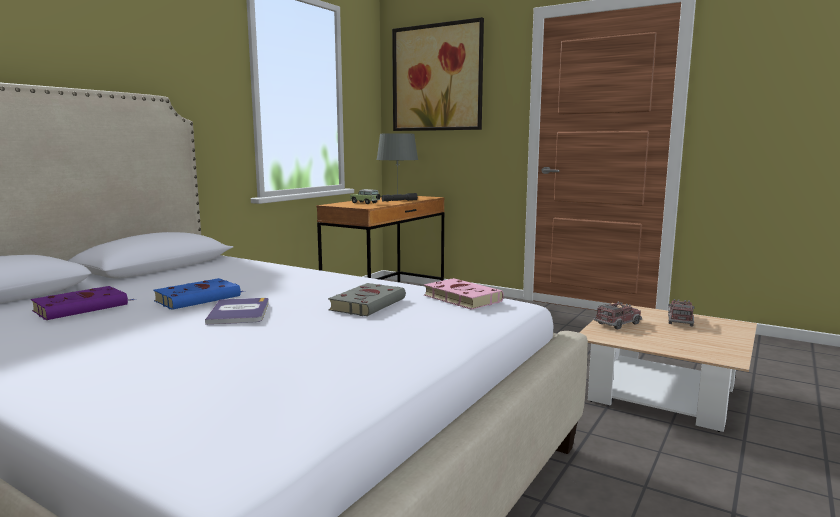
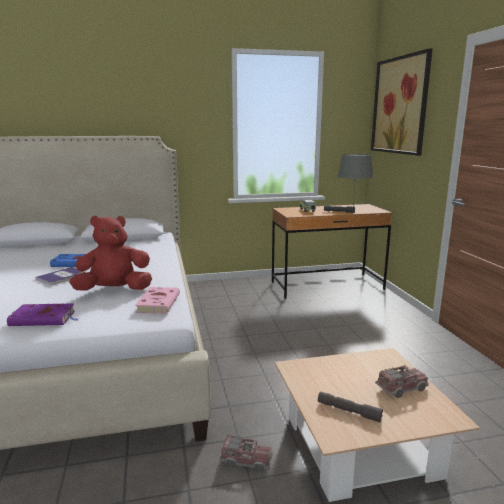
camera: 45 degrees right, 5 degrees up
(83, 307) = (39, 256): purple book -> purple book (45, 319)
(369, 304) = (114, 290): grey book -> red plush toy
(617, 323) = (338, 366): toy truck -> toy truck (246, 461)
(695, 343) = (348, 411): none -> grey flashlight

